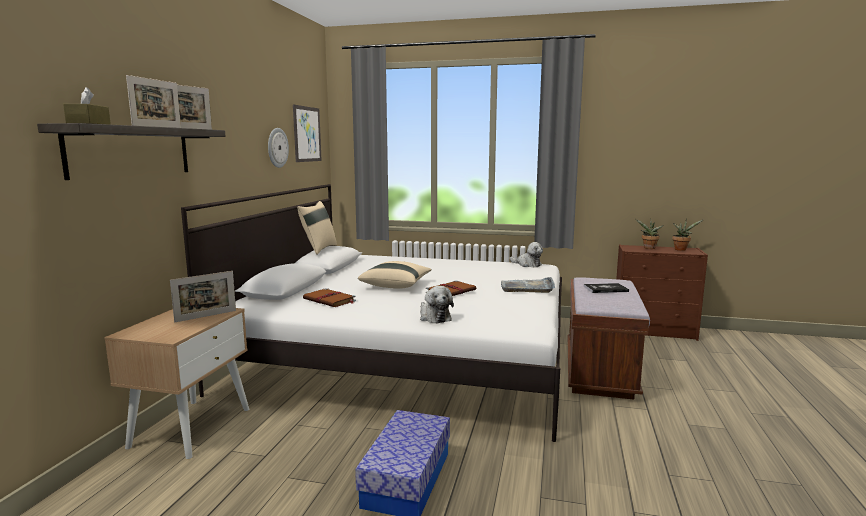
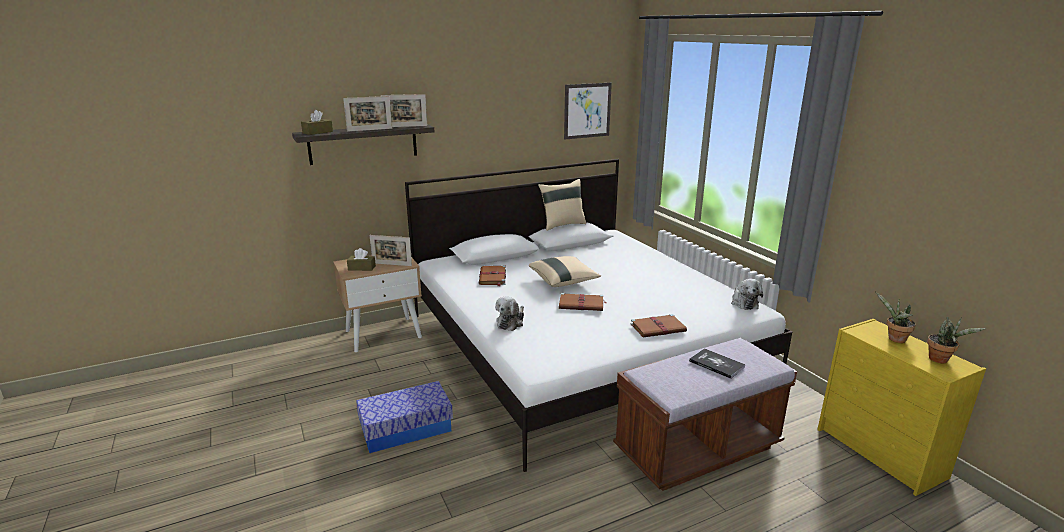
camera: 50 degrees right, 10 degrees up
(172, 329) = (361, 268): none -> brown tissue box
(277, 147) = (535, 128): wall clock -> none
(527, 287) = (659, 328): grey tray -> brown book
(654, 331) = (881, 453): brown dresser -> yellow dresser

